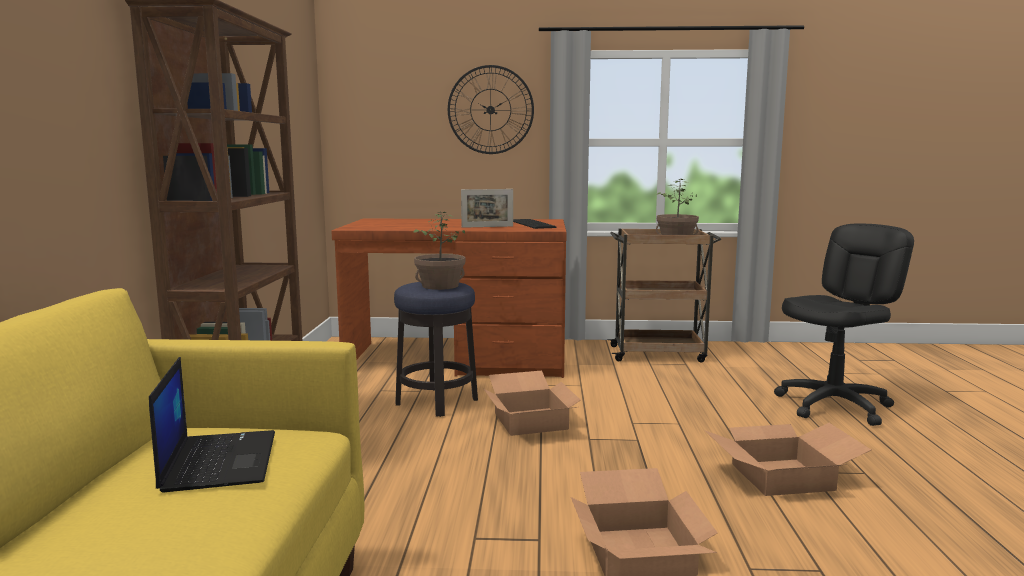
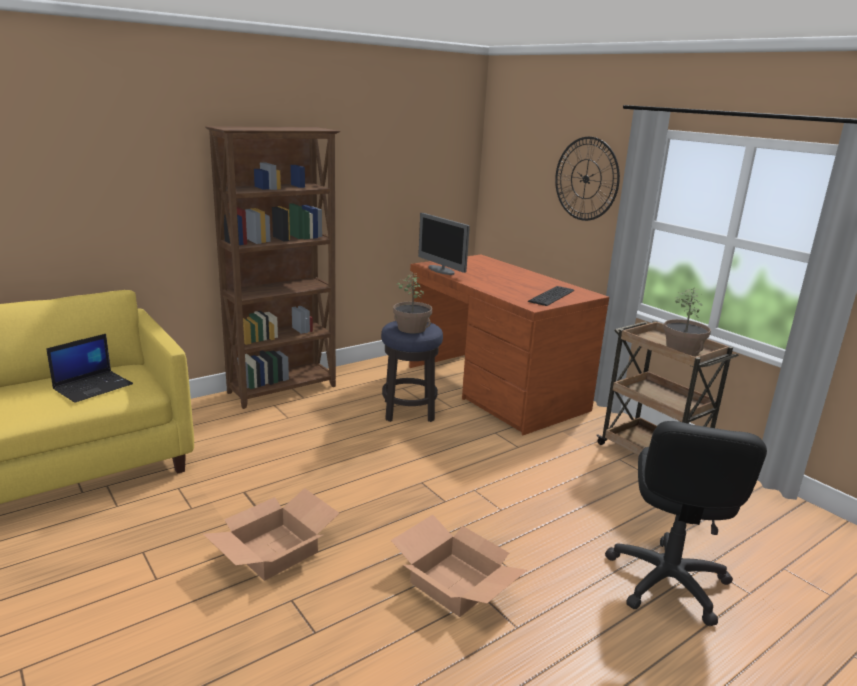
camera: 50 degrees right, 10 degrees up
(383, 228) = (441, 270): none -> monitor
(487, 227) = (507, 289): picture frame -> none
(529, 421) = (422, 451): cardboard box -> none
(834, 406) = (667, 581): black office chair -> black office chair turned 90 degrees clockwise

